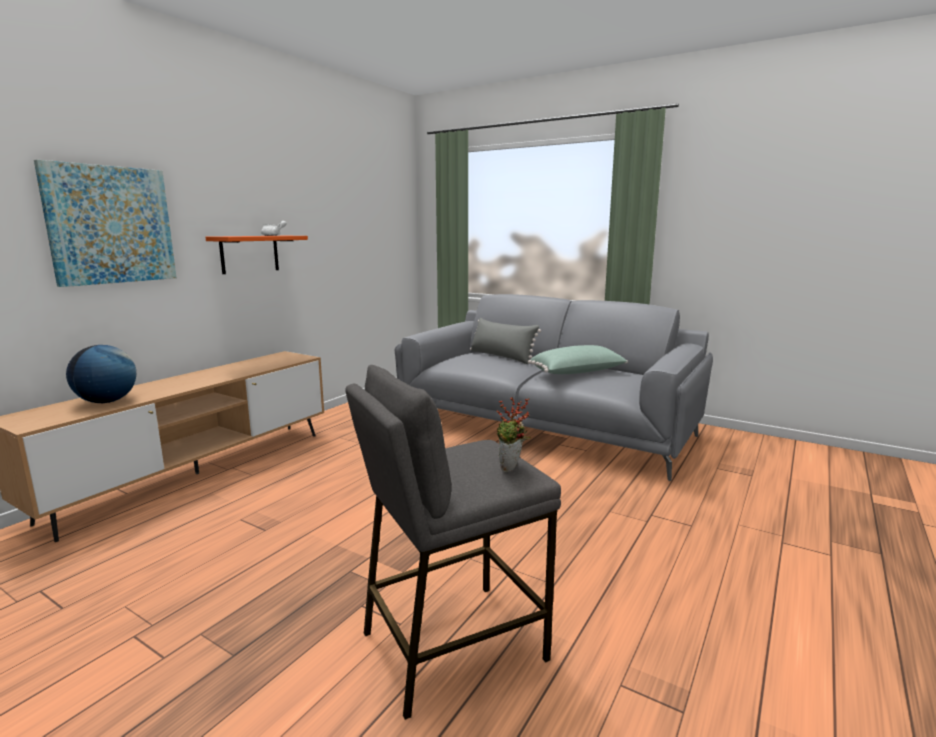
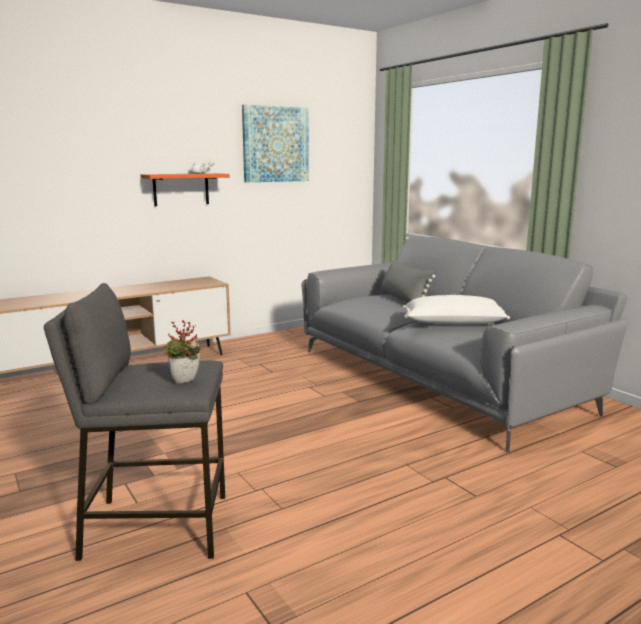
camera: 25 degrees right, 0 degrees up
(107, 401) = (40, 300): globe -> none
(110, 225) = (62, 165): picture -> picture (275, 144)
(578, 373) = (453, 324): green pillow -> white pillow

